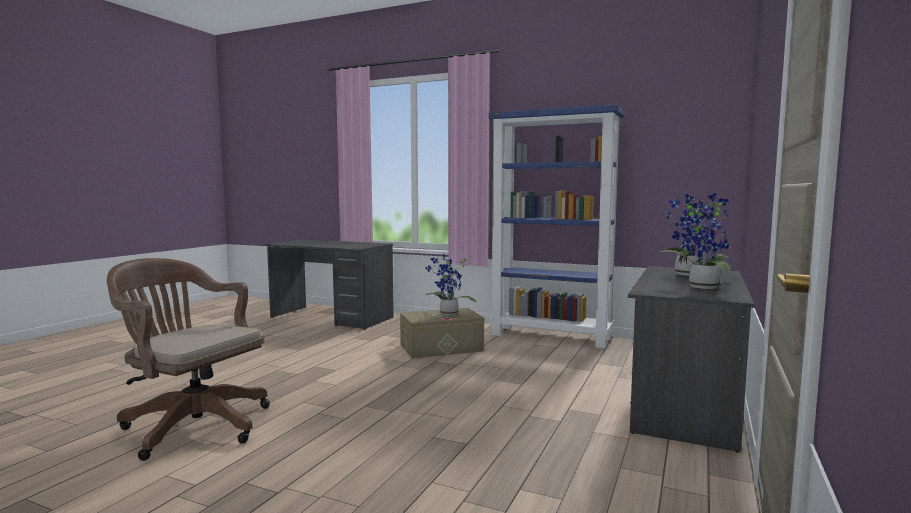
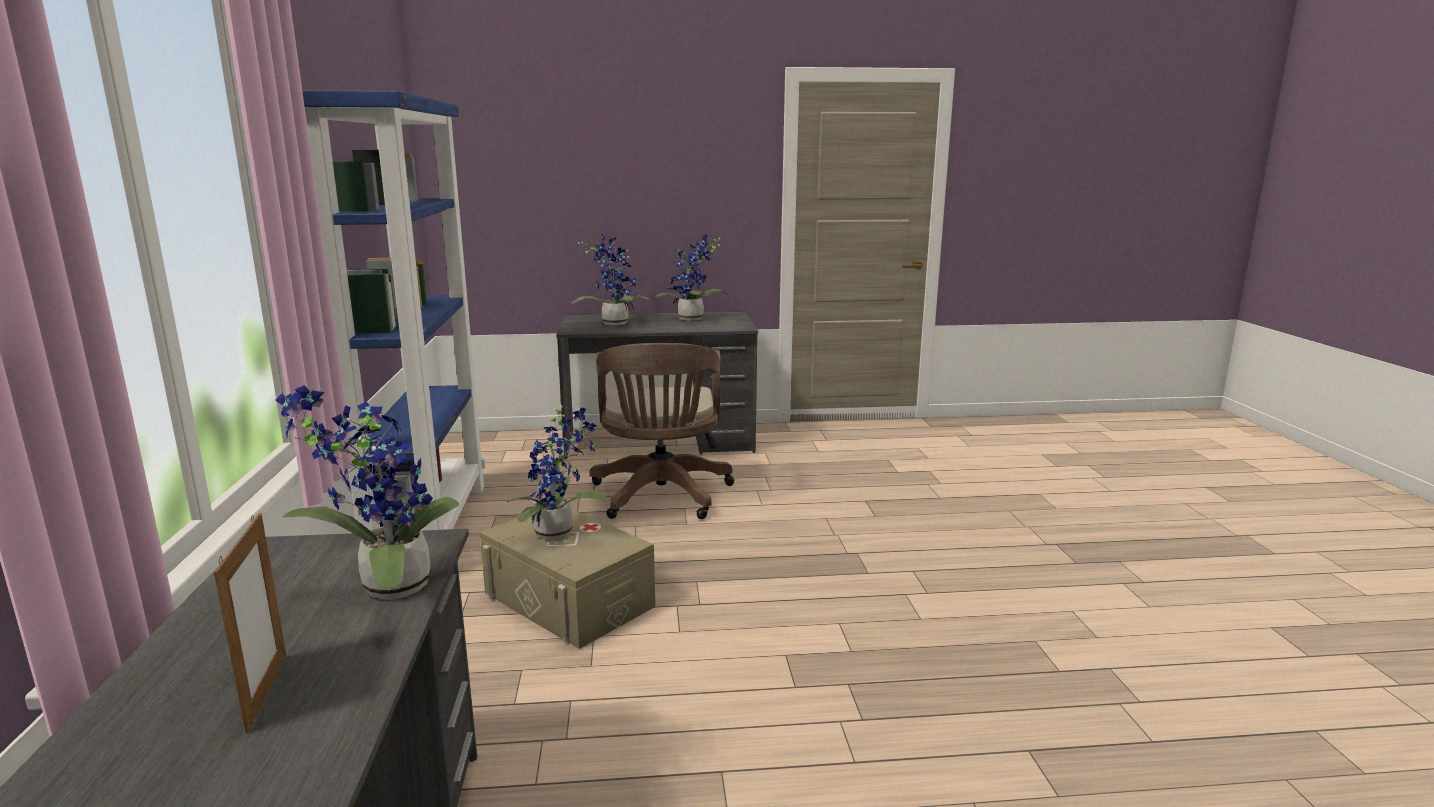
camera: 120 degrees left, 10 degrees up
(192, 425) = (1092, 663): brown office chair -> brown office chair (661, 497)
(315, 243) = (267, 692): none -> picture frame
(339, 246) = (387, 588): none -> potted plant

